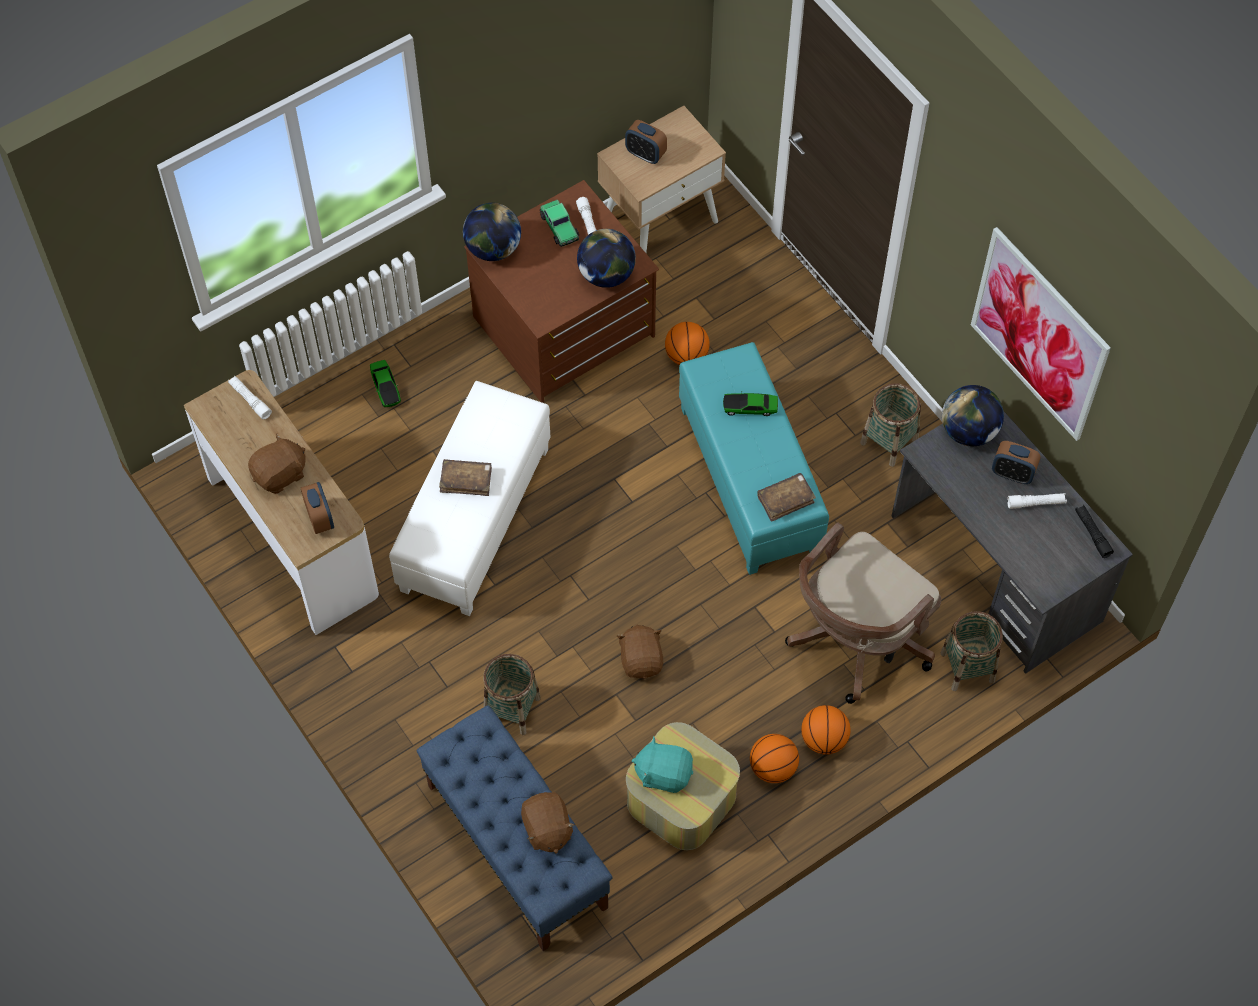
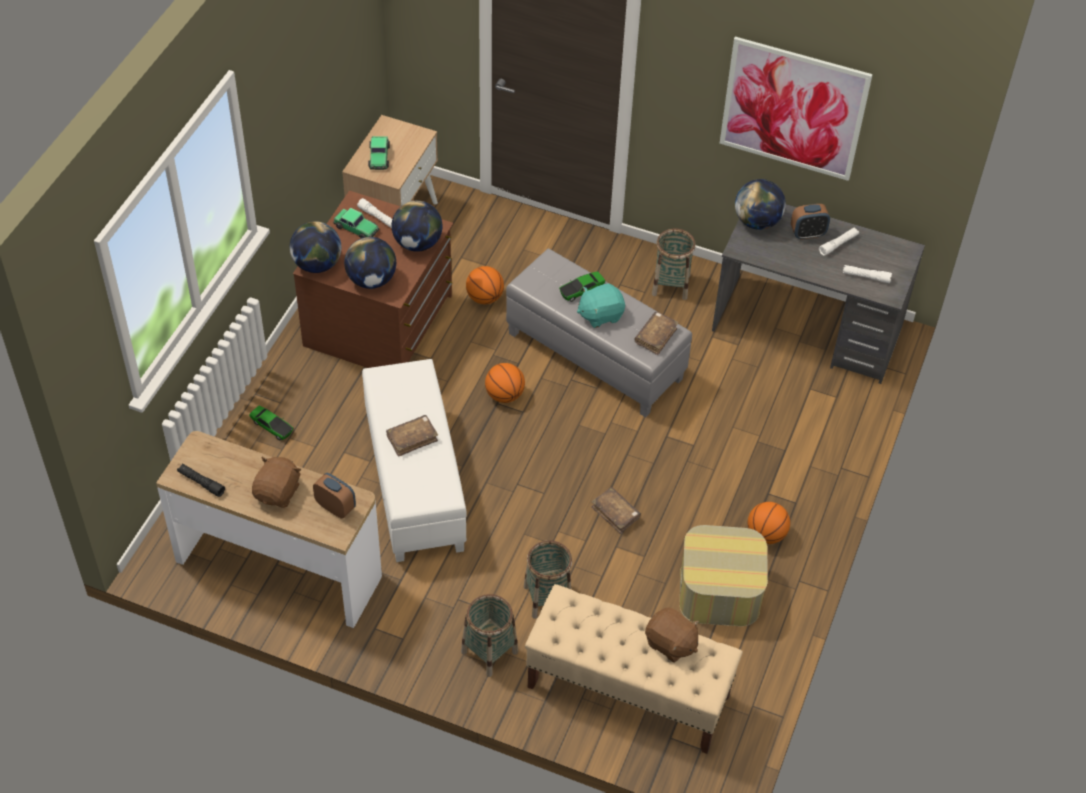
camera: 35 degrees left, 10 degrees down
(250, 400) = (210, 452): white flashlight -> white flashlight (866, 277)
(516, 845) = (627, 691): blue bench -> beige bench
(532, 293) = (371, 280): none -> globe
(641, 660) = (615, 513): brown plush toy -> brown book
(645, 154) = (379, 157): alarm clock -> toy car
(663, 773) = (711, 567): turquoise plush toy -> turquoise plush toy (600, 315)
(750, 480) = (596, 356): turquoise ottoman -> grey ottoman
(824, 739) = (785, 497): basketball -> basketball (504, 395)
(855, 641) = (753, 422): brown office chair -> none
(967, 667) = (840, 399): basket -> basket (489, 652)
(1092, 534) = (889, 245): black flashlight -> black flashlight (201, 483)

